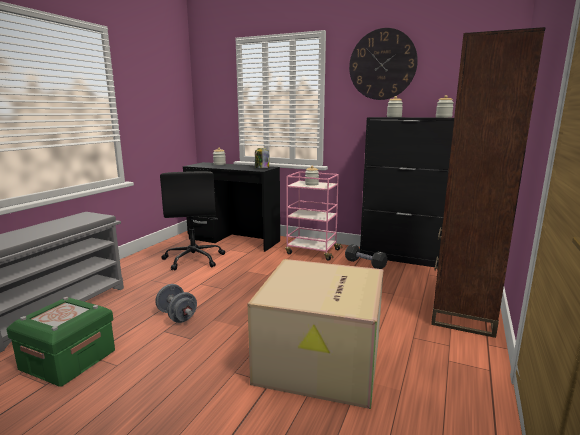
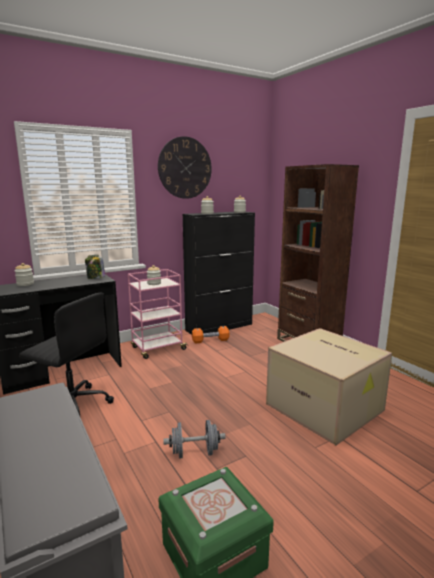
camera: 55 degrees left, 0 degrees up
(365, 263) = (210, 340): black dumbbell -> orange dumbbell

